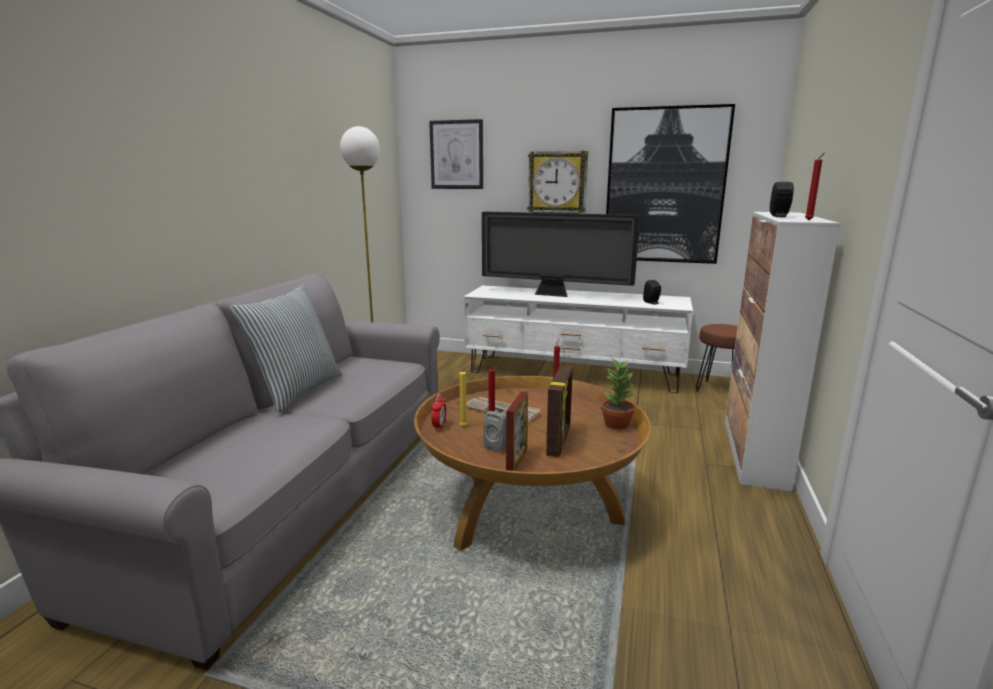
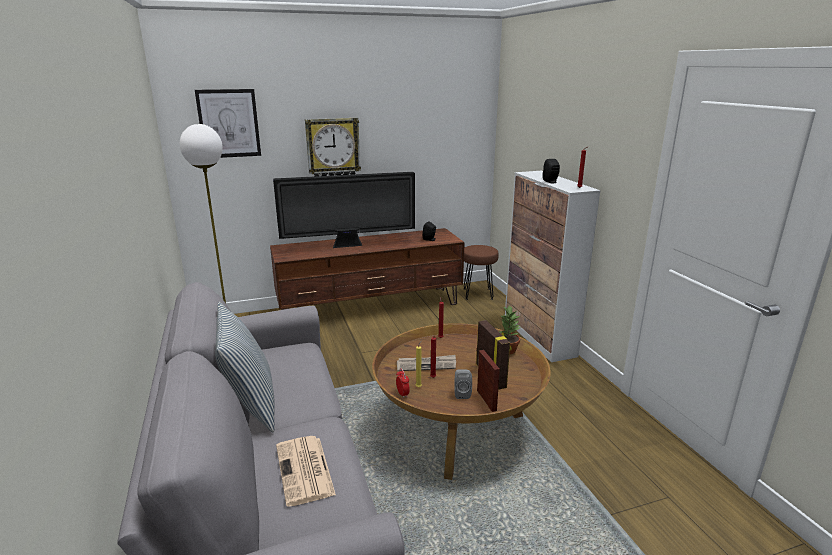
camera: 35 degrees left, 5 degrees up
(251, 447) = (305, 470): none -> newspaper
(574, 373) = (371, 307): white tv stand -> brown tv stand
(664, 186) = (420, 144): picture -> none

